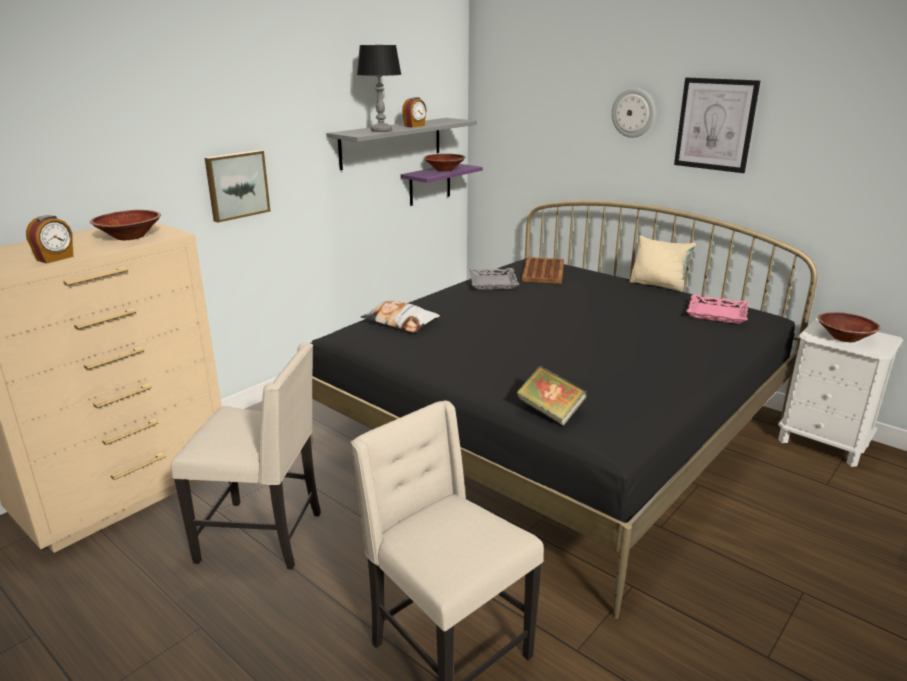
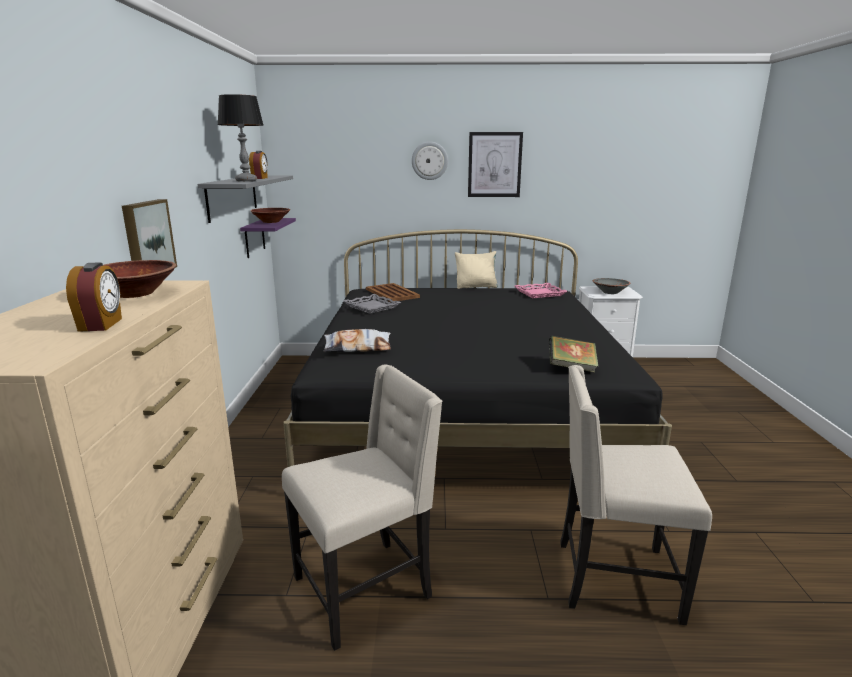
camera: 40 degrees left, 5 degrees down
(844, 338) = (610, 292): brown bowl -> grey bowl

